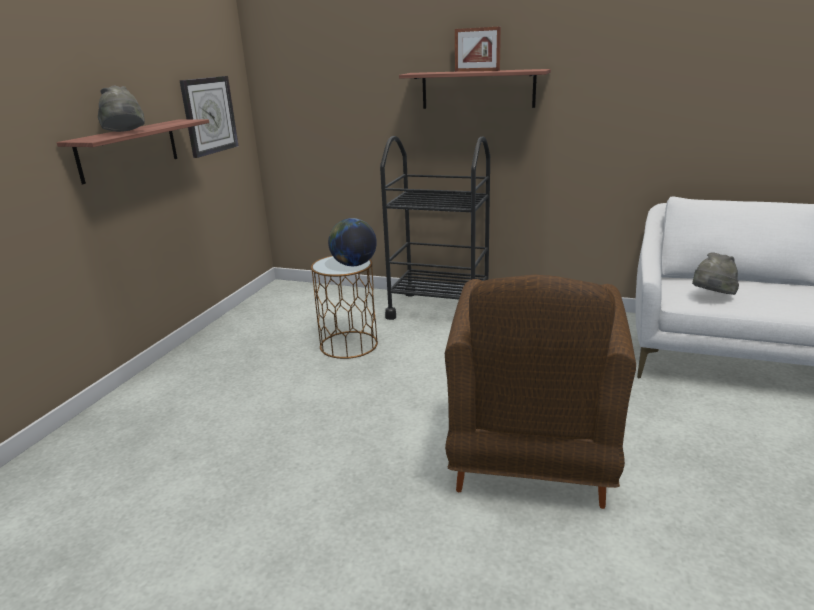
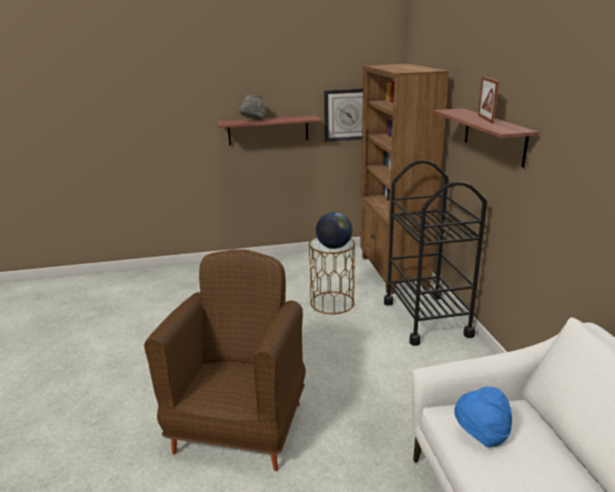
camera: 60 degrees right, 0 degrees up
(335, 298) = (393, 272): none -> brown bookcase
(530, 463) = (240, 426): brown armchair -> brown armchair turned 120 degrees clockwise
(711, 296) = (481, 434): grey hat -> blue hat

